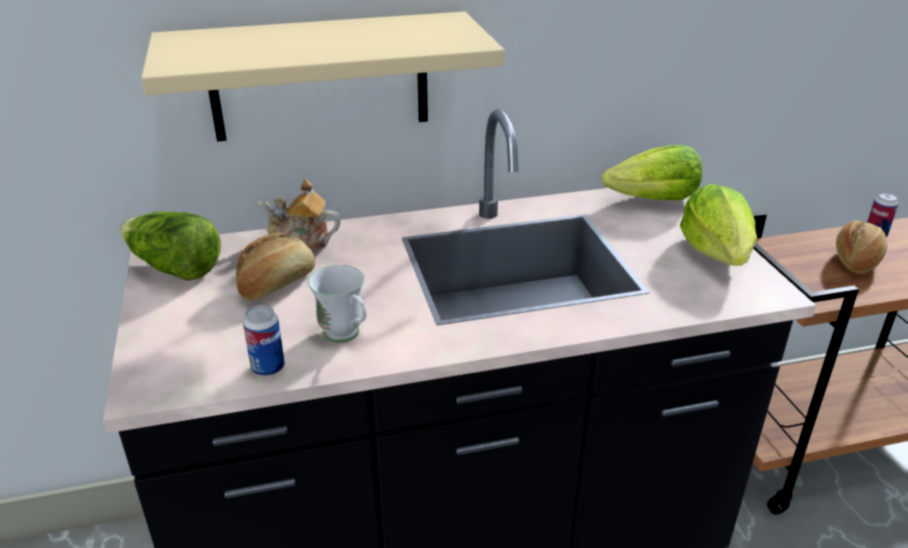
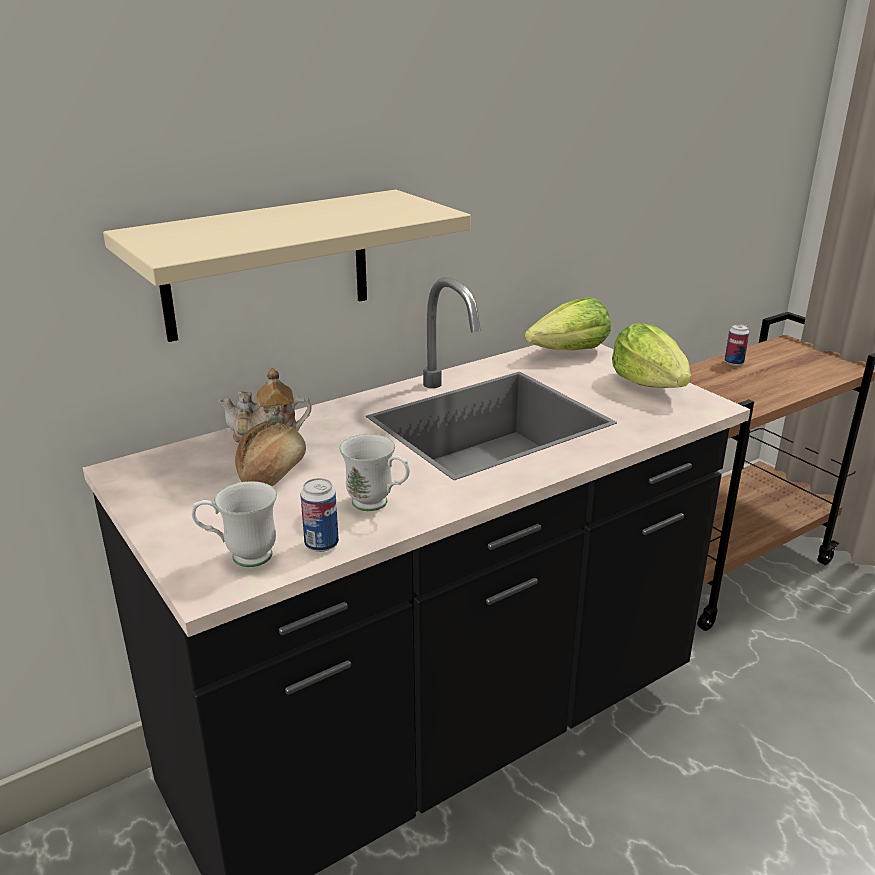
camera: 20 degrees left, 5 degrees down
(174, 268) = (150, 480): lettuce -> none
(192, 364) = (241, 557): none -> white mug
(856, 260) = (730, 384): bread -> none

